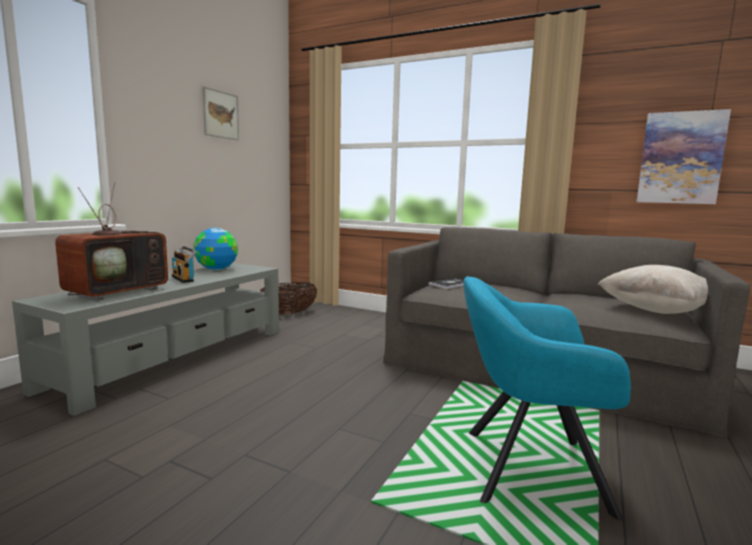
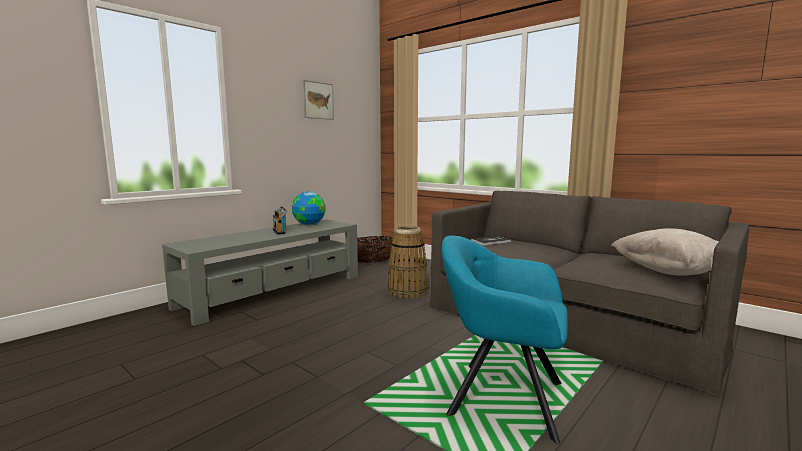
camera: 15 degrees right, 0 degrees up
(118, 291) = (230, 239): television -> none
(348, 346) = (407, 291): none -> basket
(680, 158) = (728, 122): picture -> none

